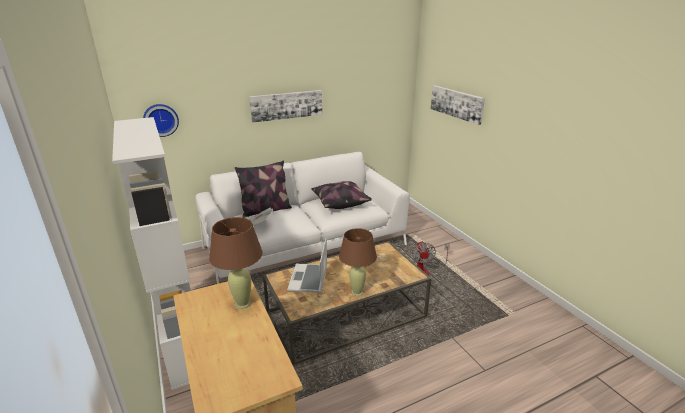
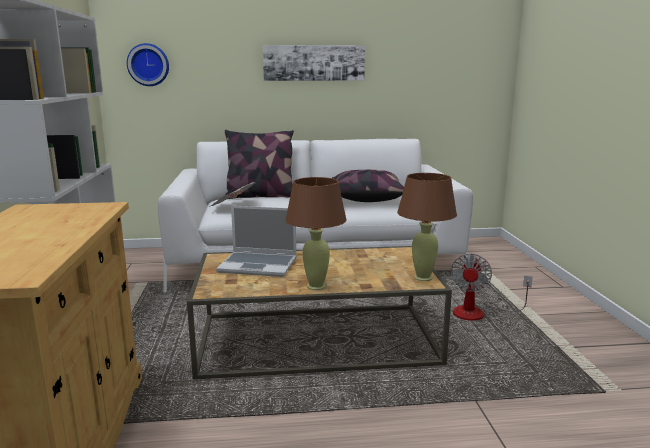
camera: 20 degrees right, 10 degrees down
(243, 303) = (82, 218): brown table lamp -> brown table lamp (423, 277)
(309, 279) = (259, 265): laptop -> laptop turned 105 degrees counterclockwise
(456, 103) = (568, 59): picture -> none

